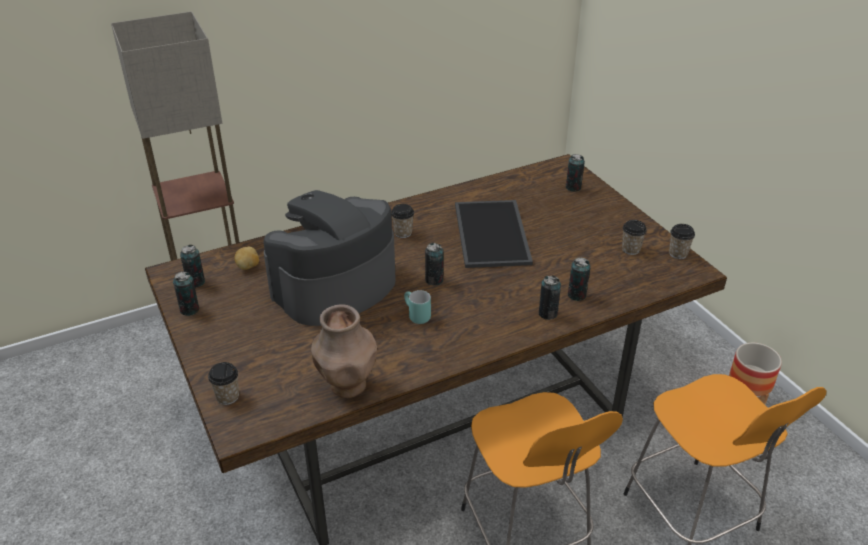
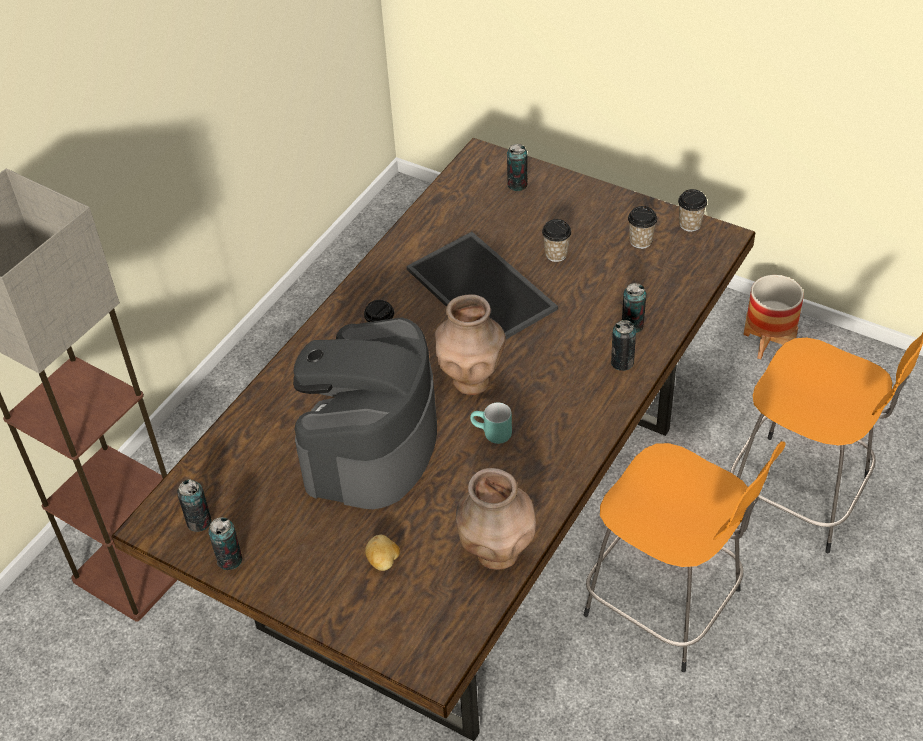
camera: 30 degrees left, 10 degrees up
(227, 397) = (383, 636): cup -> cup (556, 254)
(248, 267) = (242, 469): potato -> potato (383, 561)
(434, 280) = (471, 380): can -> brown vase

